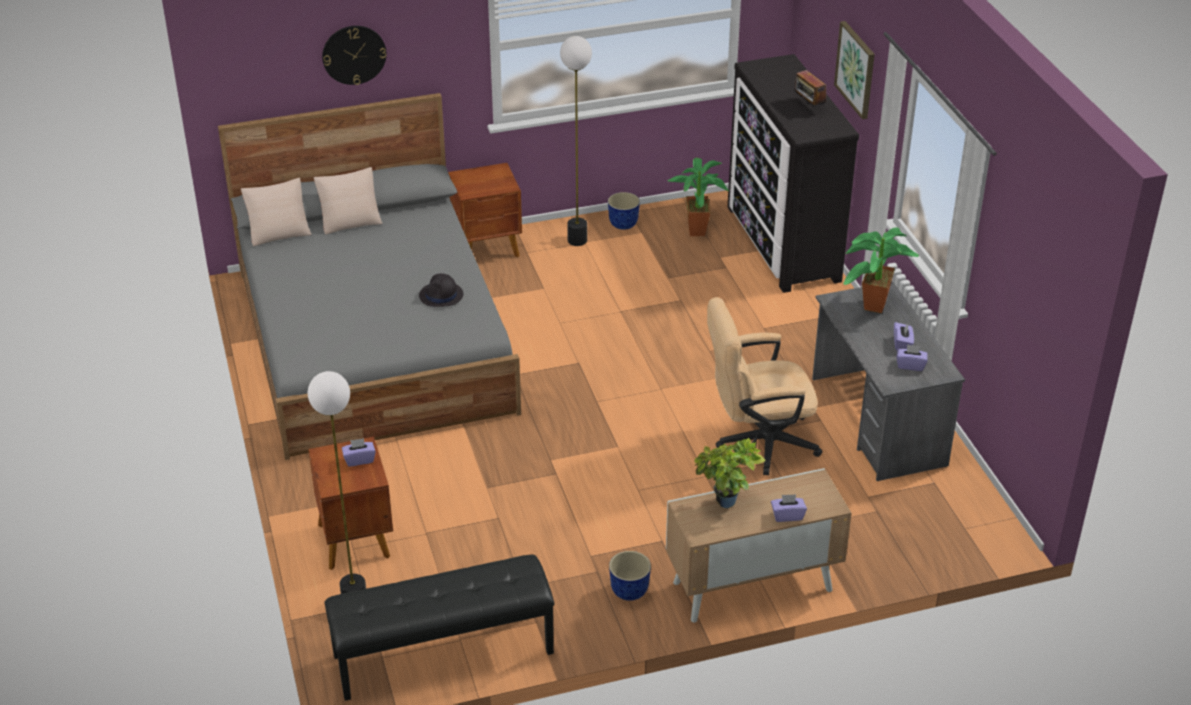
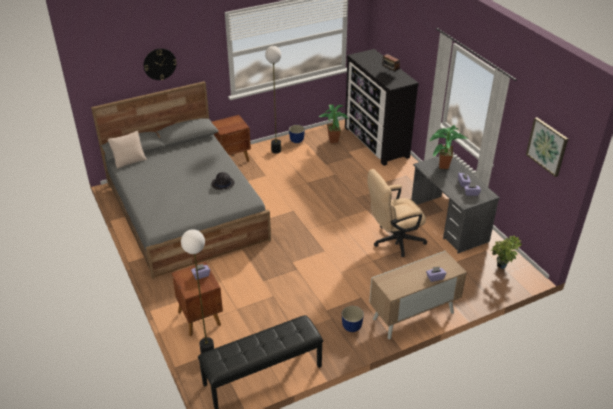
camera: 10 degrees left, 0 degrees up
(350, 220) = (165, 150): beige pillow -> none
(725, 506) = (402, 276): potted plant -> potted plant (502, 268)
(856, 69) = (414, 51): picture -> picture (547, 146)

